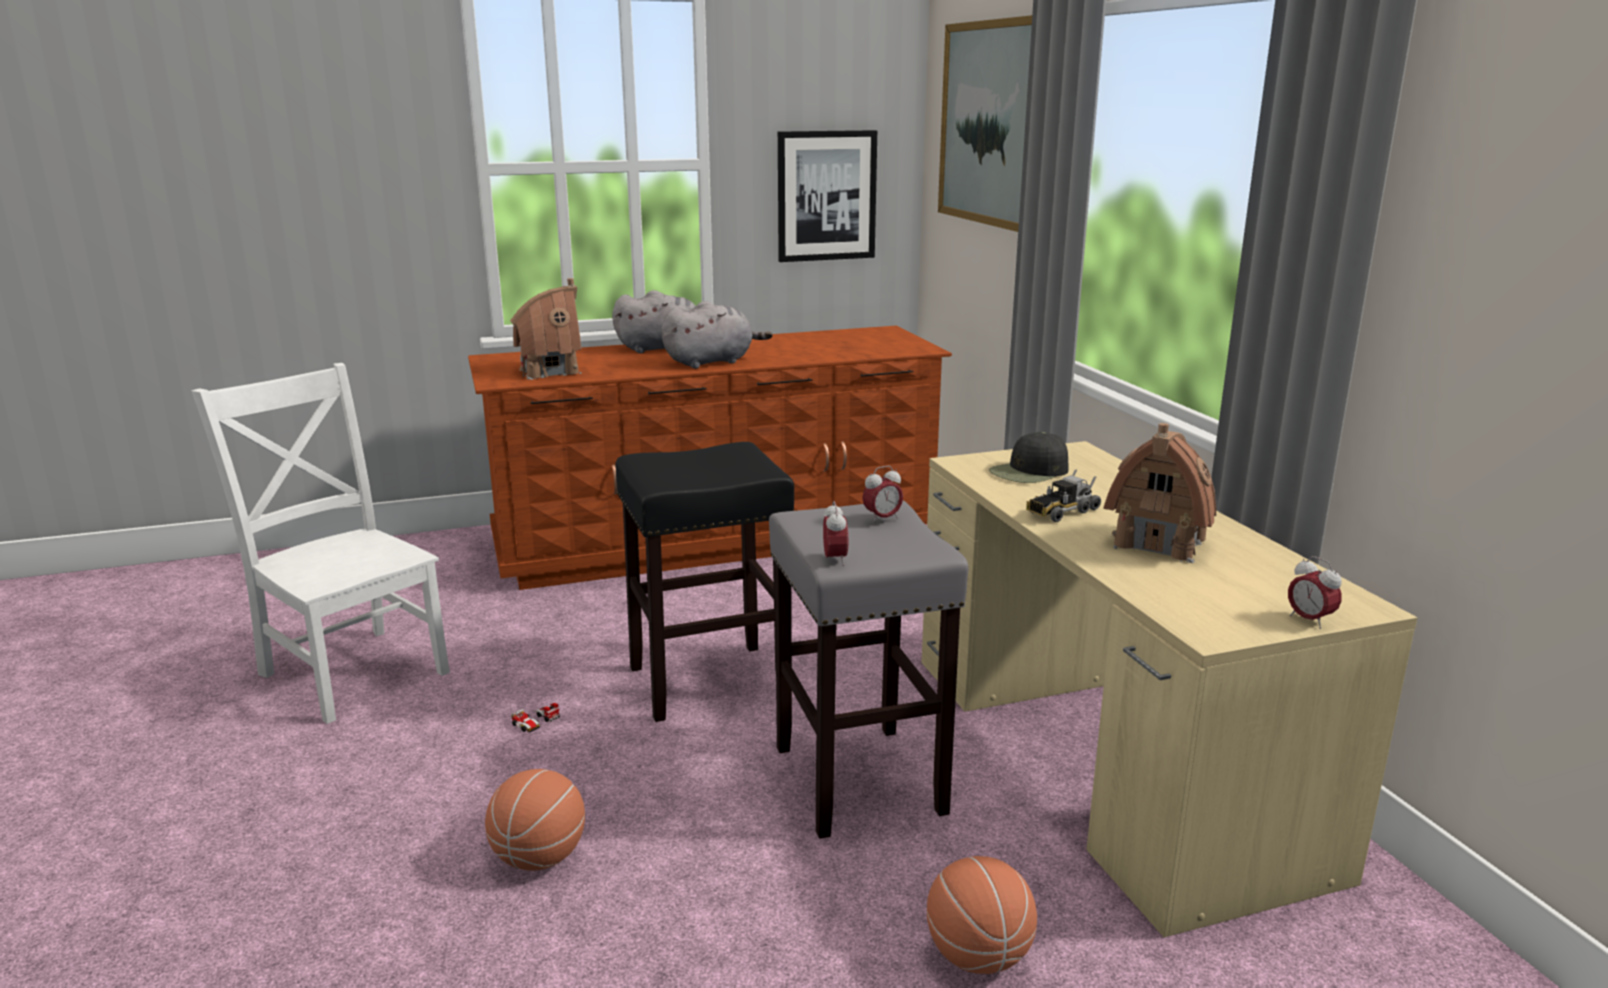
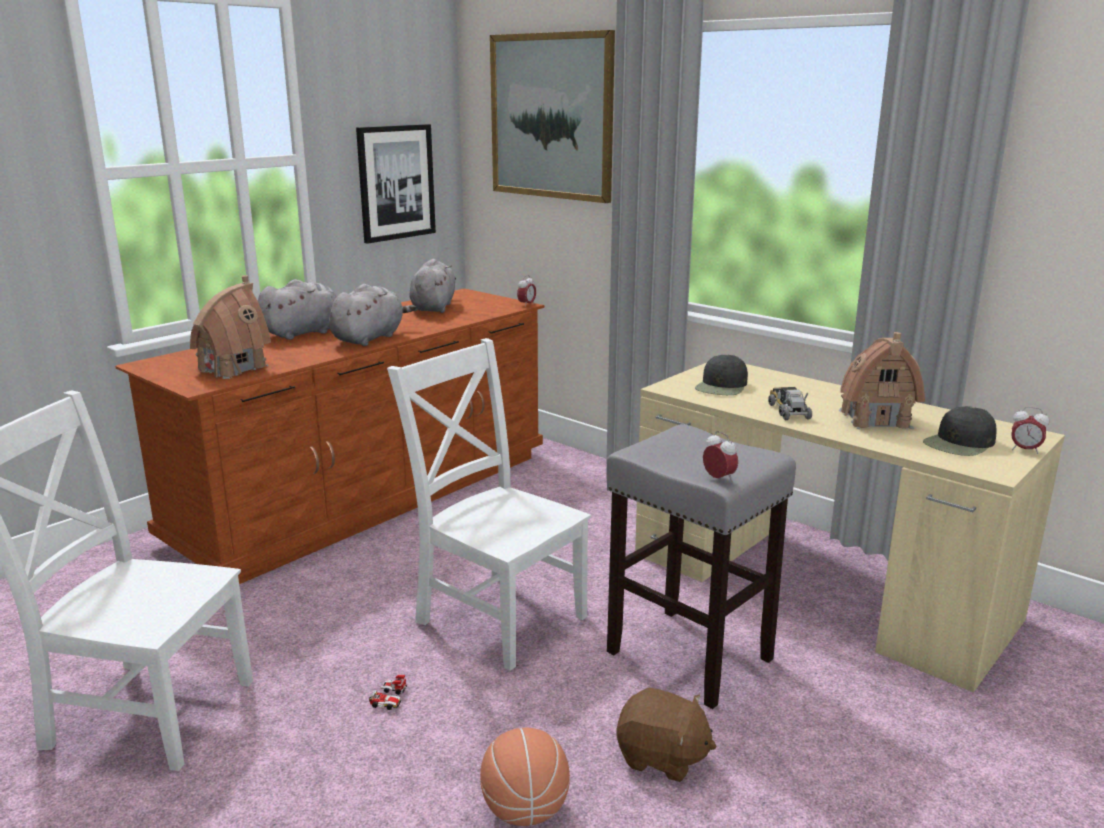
camera: 30 degrees left, 0 degrees up
(710, 681) = (497, 616): black stool -> white chair
(714, 863) = (662, 757): none -> brown plush toy
(827, 340) = (433, 307): none -> grey plush toy
(882, 519) = (696, 441): alarm clock -> alarm clock (527, 305)
(978, 957) = (896, 750): basketball -> none
(1061, 512) = (788, 411): toy truck -> toy truck turned 150 degrees clockwise
(1225, 592) = (959, 443): none -> black cap

